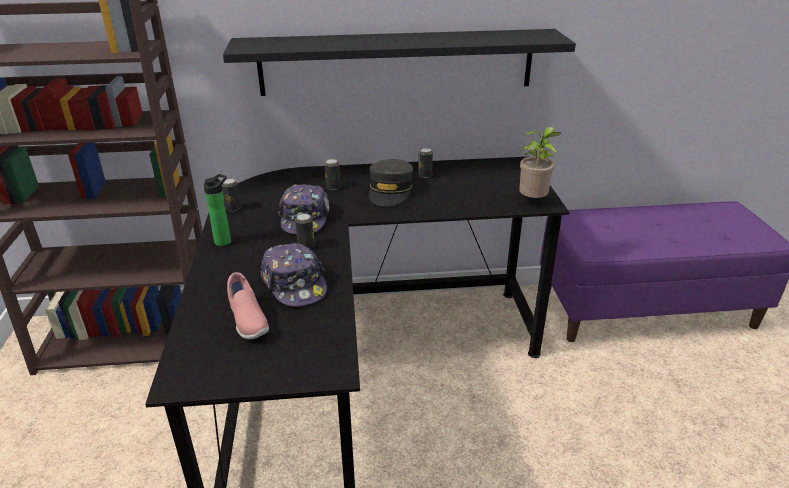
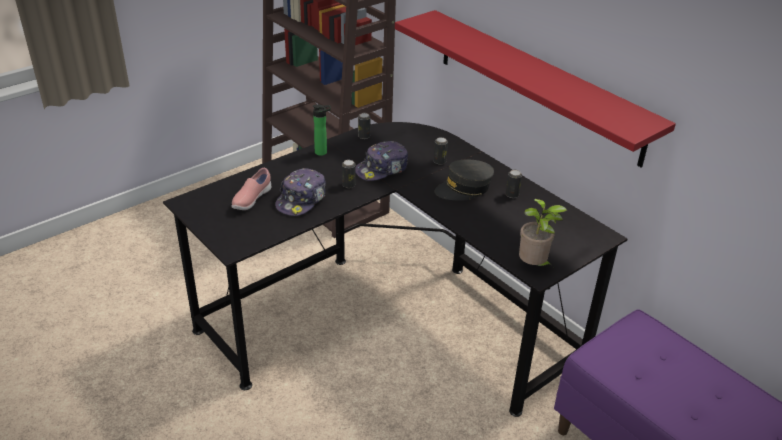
camera: 55 degrees right, 5 degrees up
(396, 62) = (537, 85): black shelf -> red shelf

